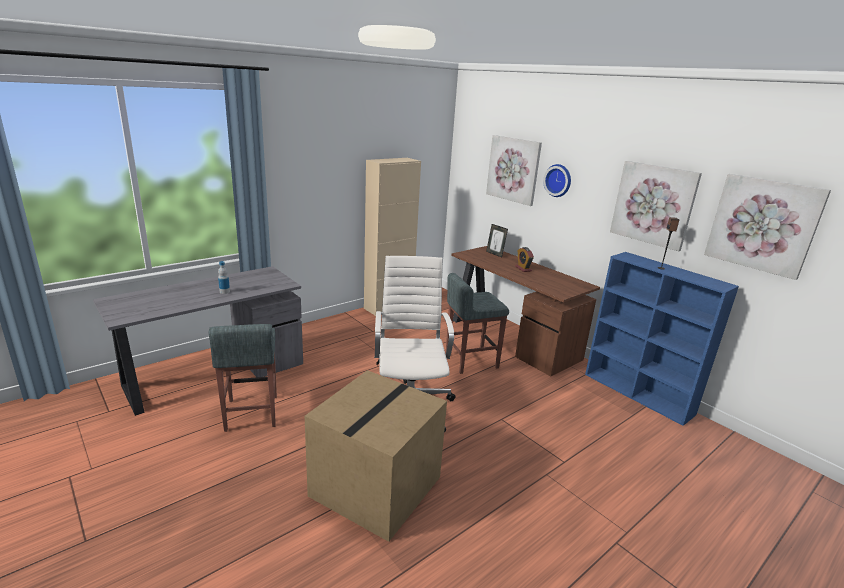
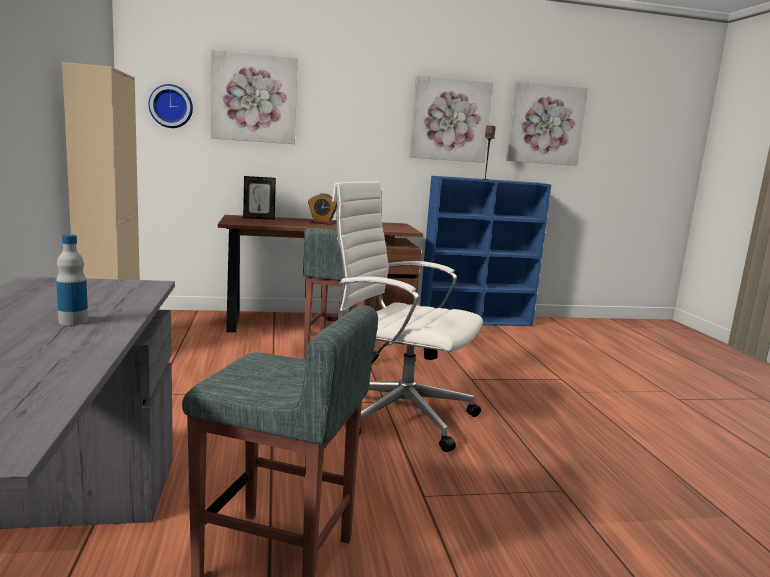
camera: 60 degrees left, 10 degrees down
(375, 484) = (559, 487): cardboard box -> none
(558, 180) = (330, 106): wall clock -> wall clock (171, 106)

